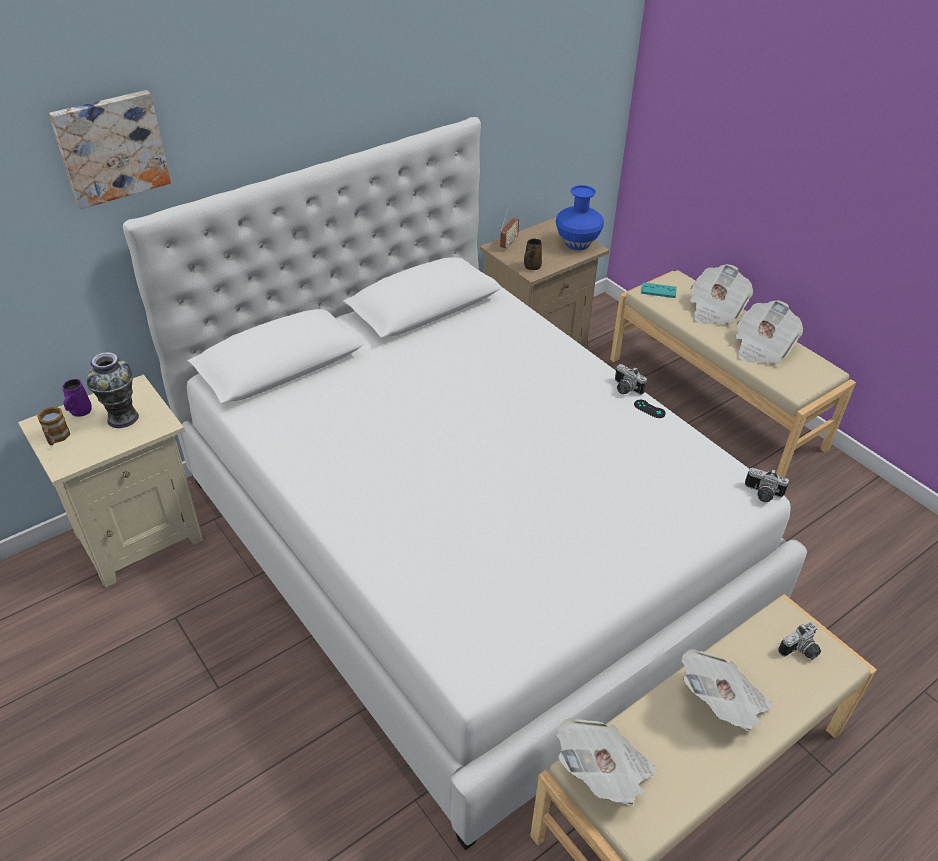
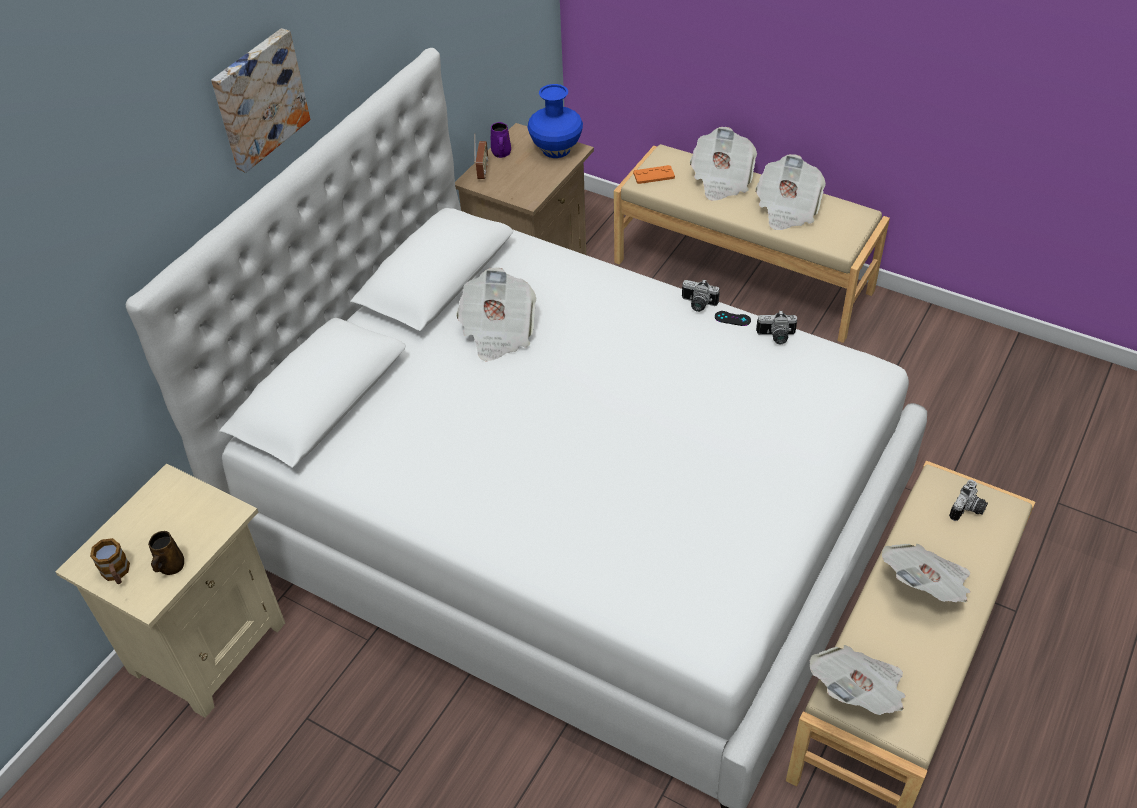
camera: 20 degrees left, 5 degrees up
(80, 411) = (122, 533): purple mug -> purple mug (501, 153)
(111, 147) = (93, 223): picture -> picture (258, 99)
(123, 418) = (179, 523): vase -> none
(446, 359) = (498, 332): none -> newspaper
(531, 266) = (523, 192): brown mug -> brown mug (171, 567)
(658, 291) = (654, 175): turquoise game controller -> orange game controller
(762, 494) = (880, 372): camera -> camera (776, 337)

